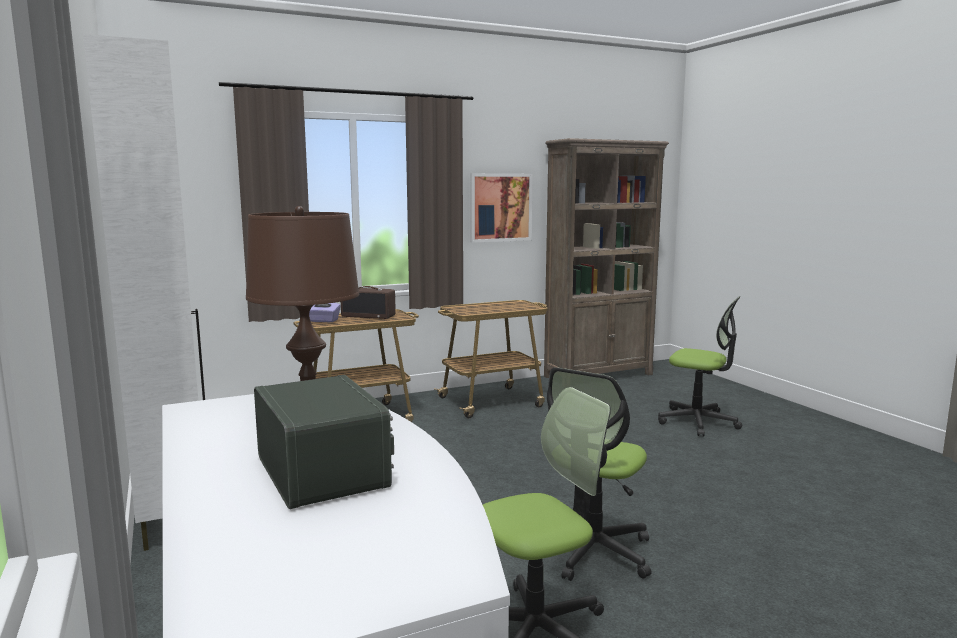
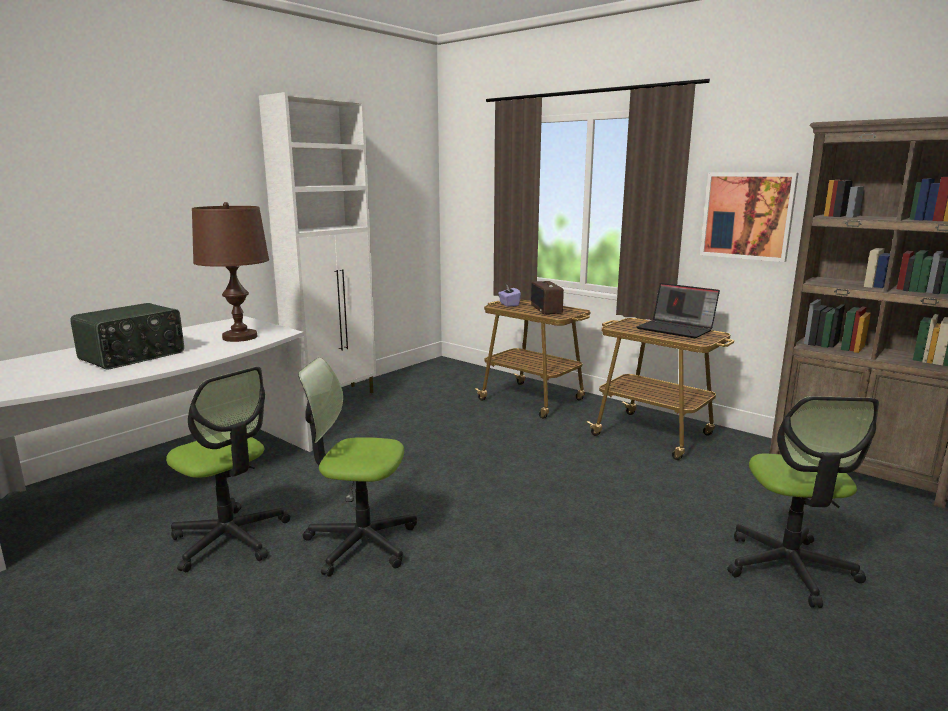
camera: 65 degrees right, 5 degrees up
(495, 304) = (676, 329): none -> laptop

